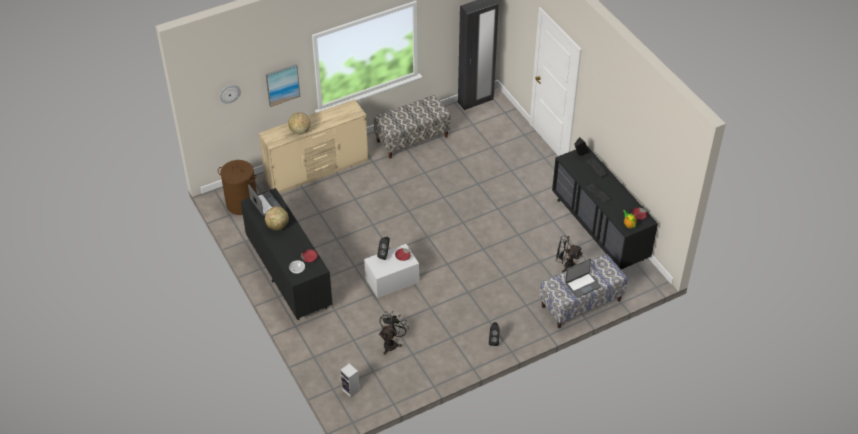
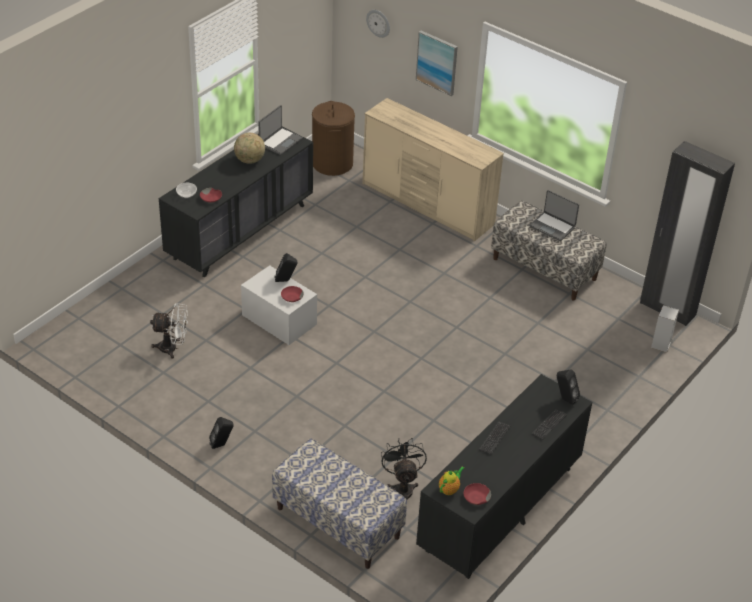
camera: 65 degrees right, 5 degrees down
(300, 131) = (411, 126): globe -> none
(351, 390) = (83, 334): speaker -> speaker (661, 345)
(391, 343) = (172, 348): black fan -> white fan
(582, 285) = (326, 484): laptop -> laptop (552, 227)

